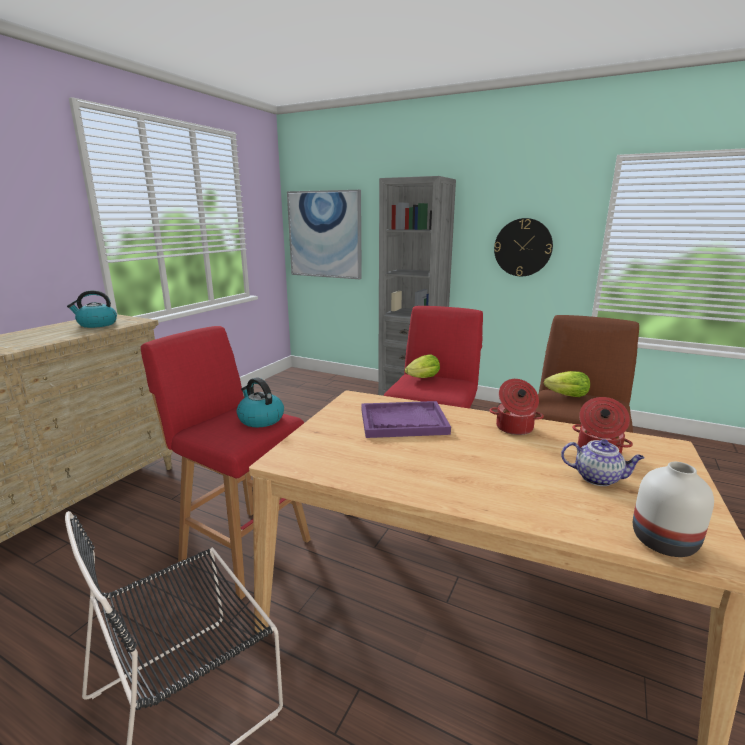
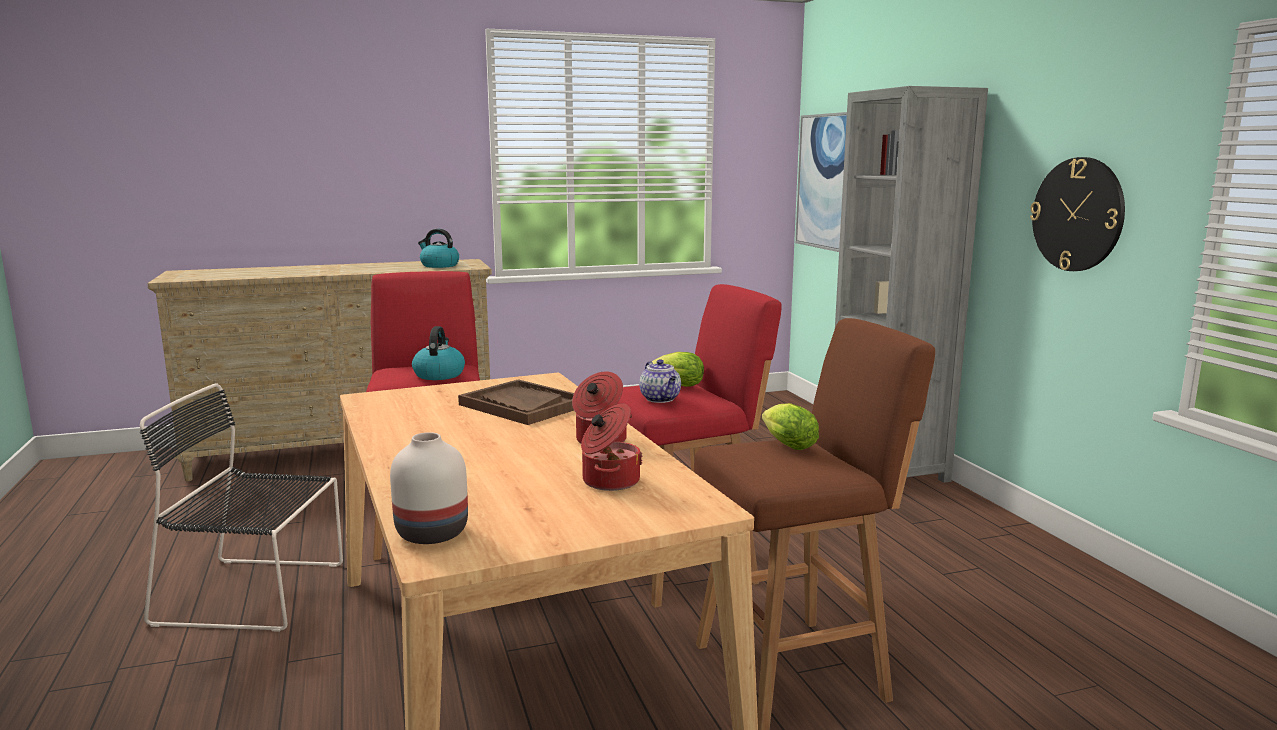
camera: 45 degrees right, 5 degrees down
(403, 422) = (522, 405): purple tray -> brown tray
(598, 478) = (534, 491): teapot -> teapot (661, 399)

